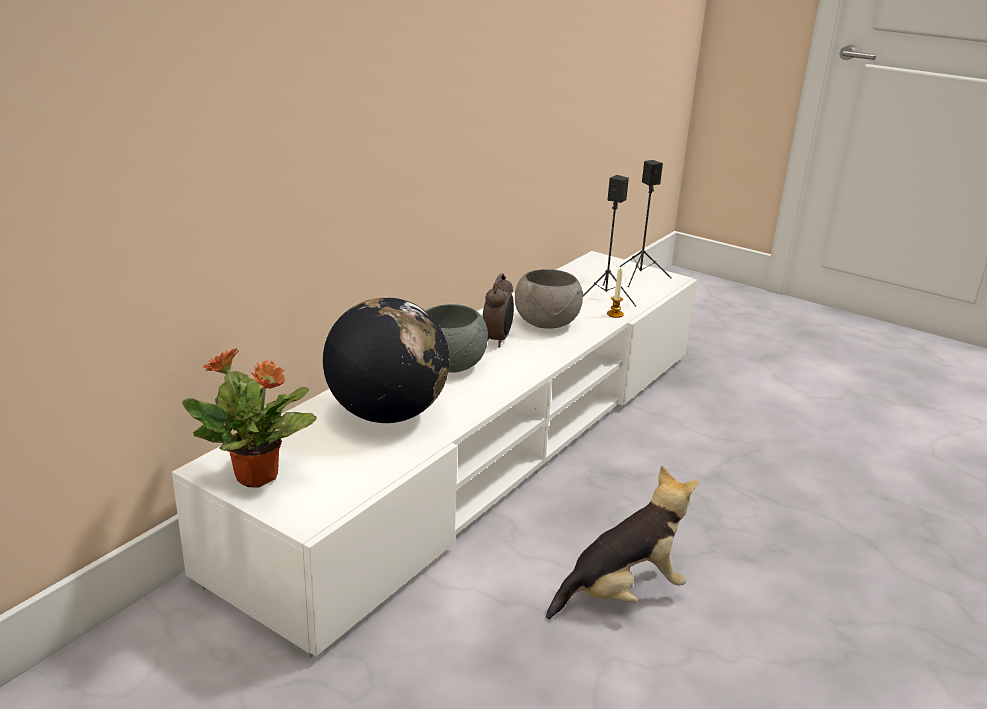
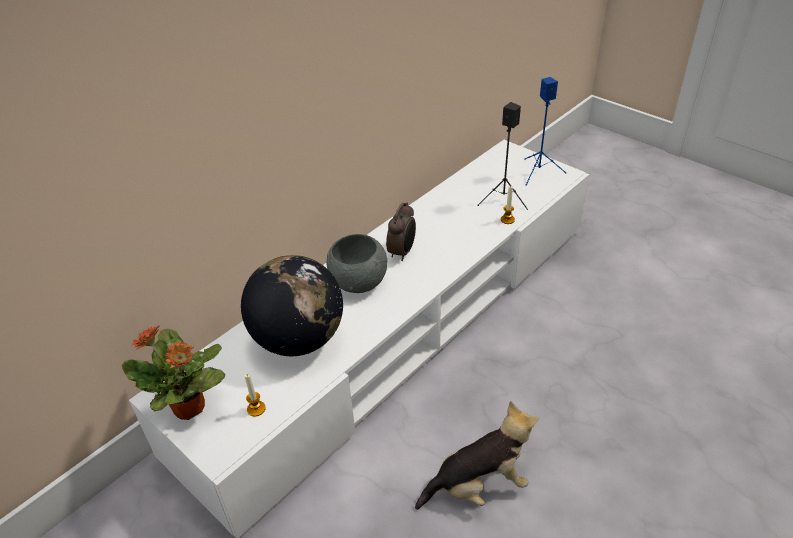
camera: 10 degrees right, 15 degrees up
(346, 476) = (256, 409): none -> candle
(548, 323) = (448, 231): grey bowl -> none
(640, 277) = (539, 172): black speaker -> blue speaker

